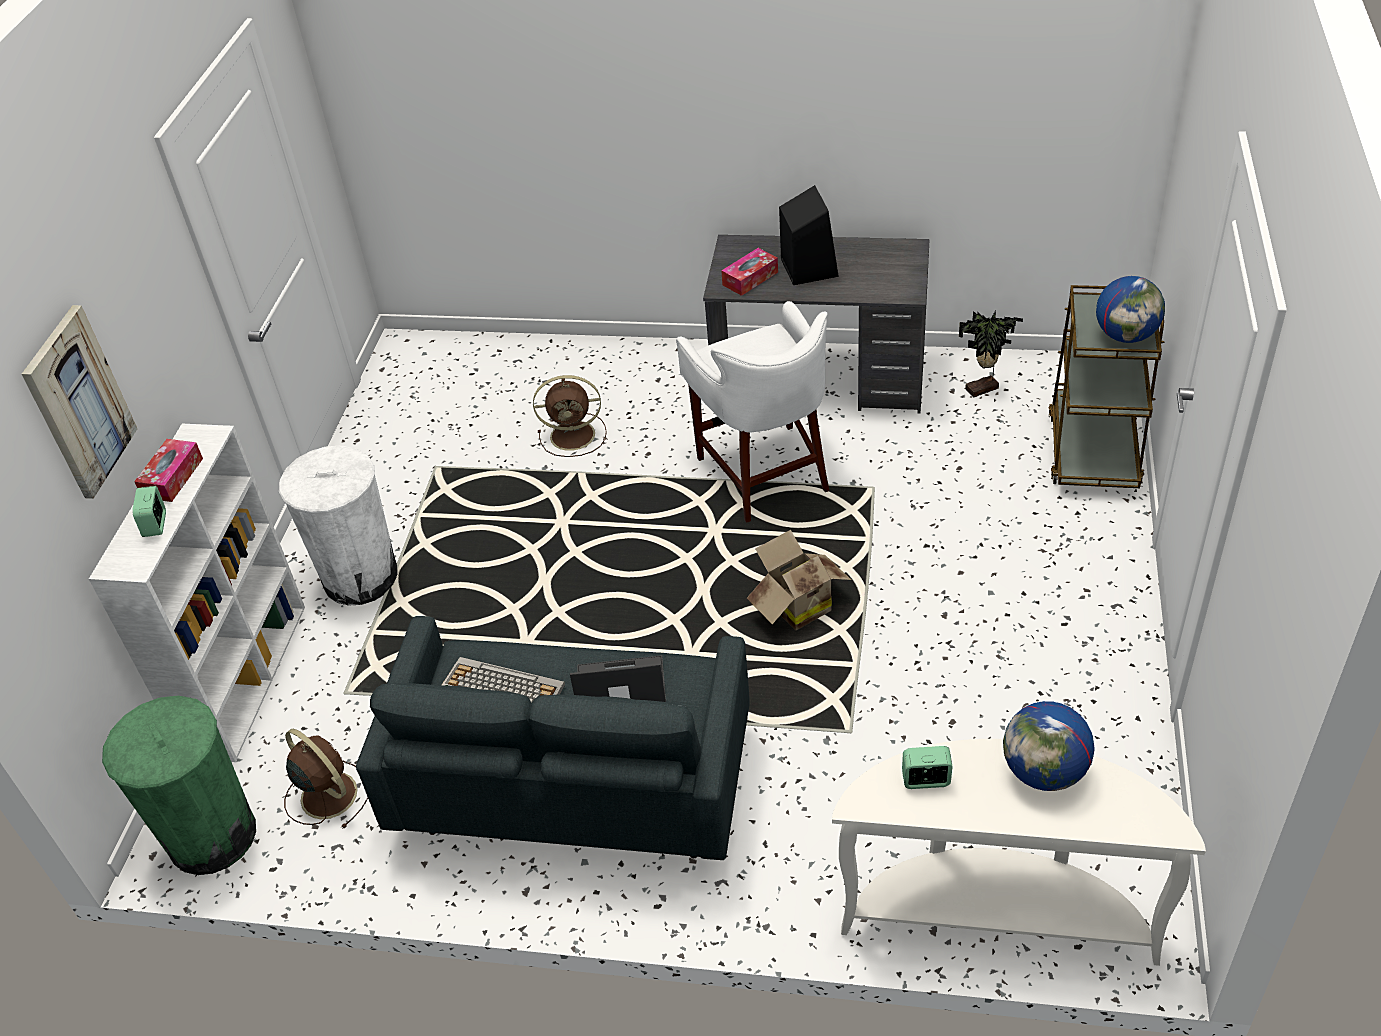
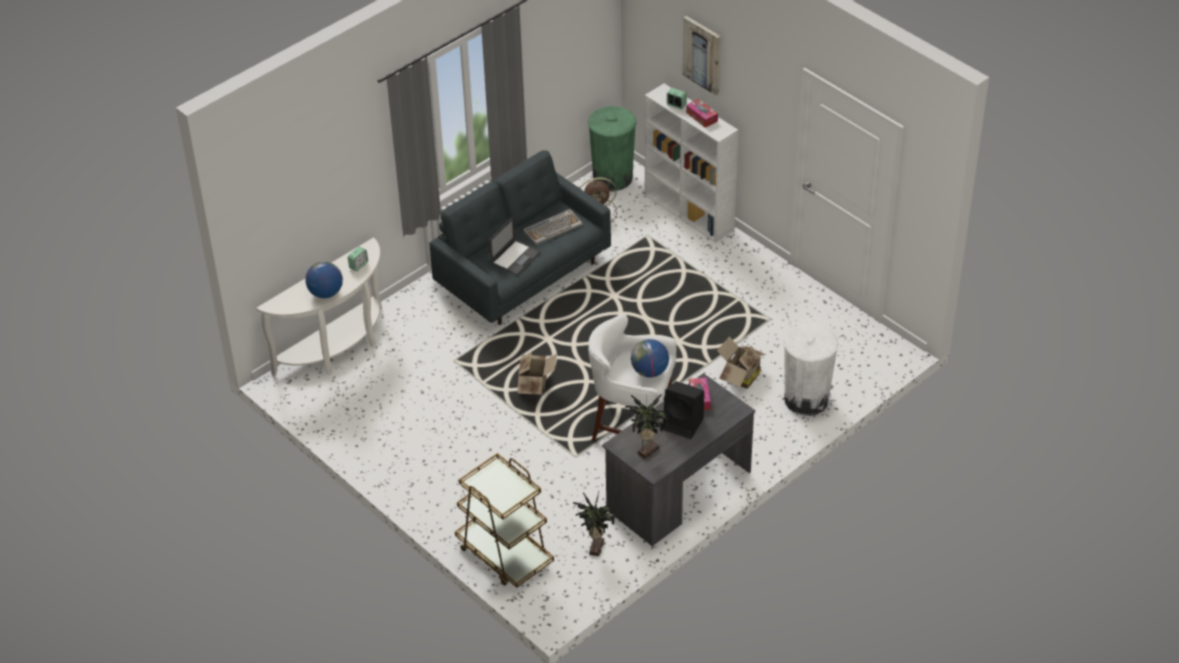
camera: 125 degrees right, 0 degrees up
(360, 577) = (716, 265): white trash can -> white trash can (806, 399)
(575, 435) = (739, 377): brown fan -> cardboard box
(887, 269) = (647, 450): none -> potted plant
(1126, 335) = (487, 485): globe -> globe (649, 372)

